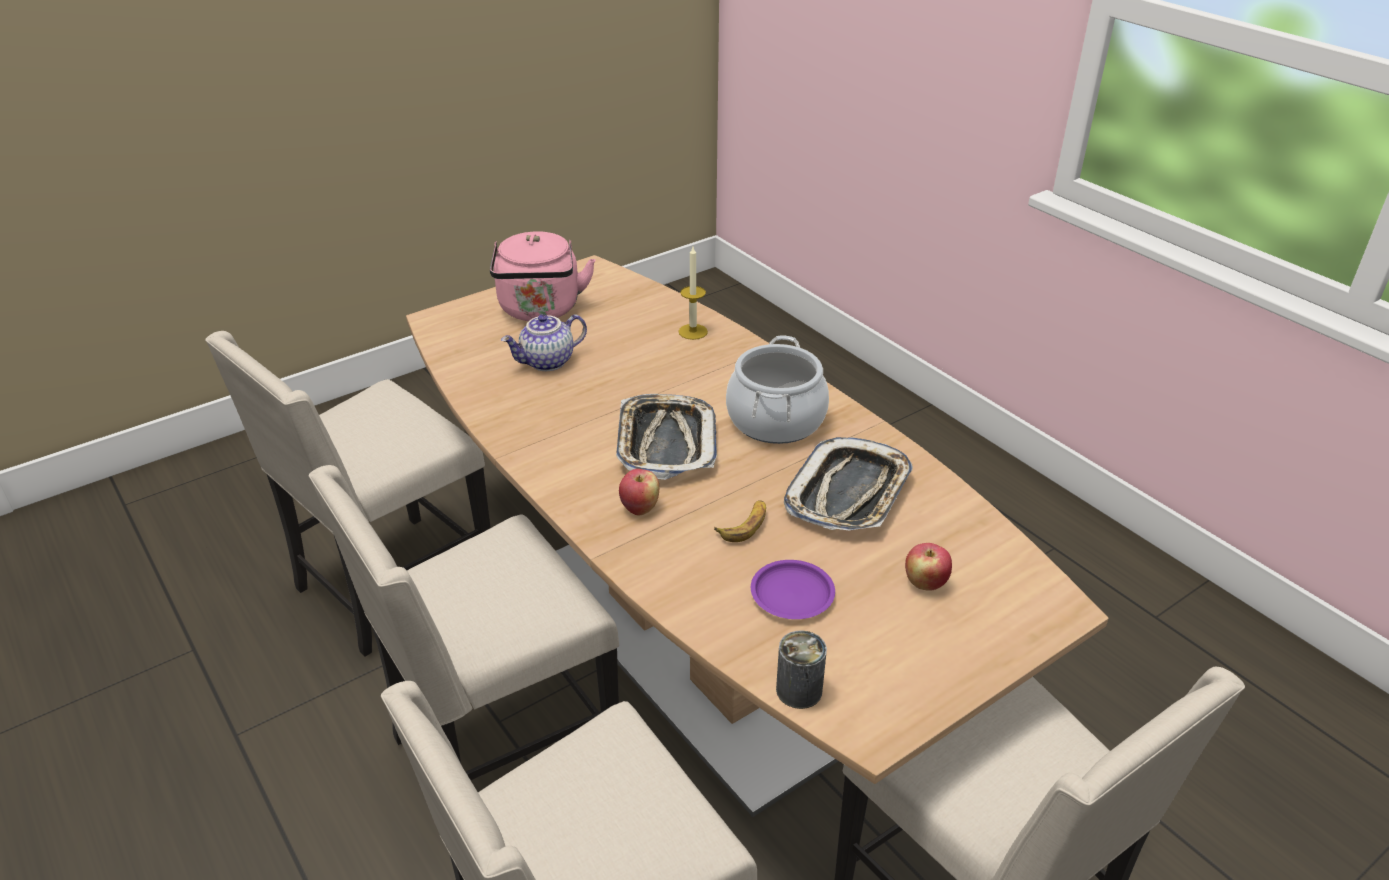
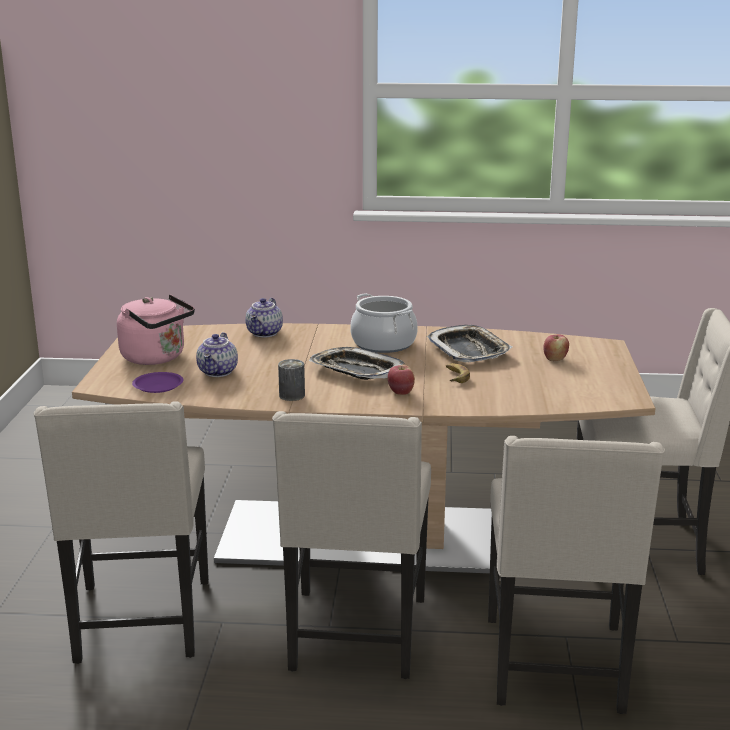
camera: 50 degrees left, 15 degrees down
(693, 331) = (265, 333): candle -> teapot
(792, 595) = (522, 384): purple plate -> purple plate (158, 386)
(799, 690) = (586, 403): can -> can (292, 395)

